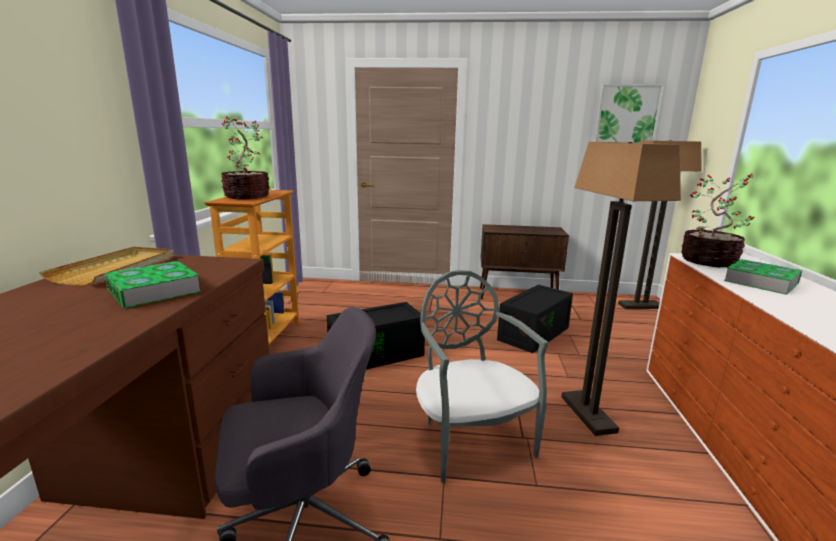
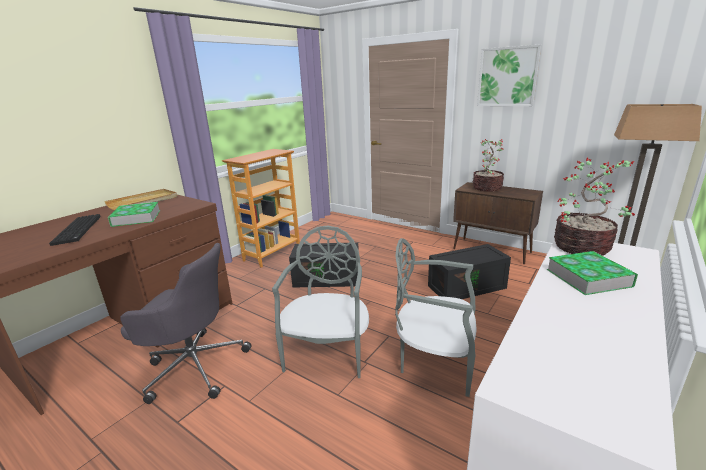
camera: 30 degrees right, 5 degrees up
(55, 323) = (79, 230): none -> keyboard
(246, 196) = (253, 156): potted plant -> potted plant (487, 188)
(587, 413) = (435, 361): floor lamp -> grey chair
(627, 115) = (625, 74): picture -> picture (507, 77)

